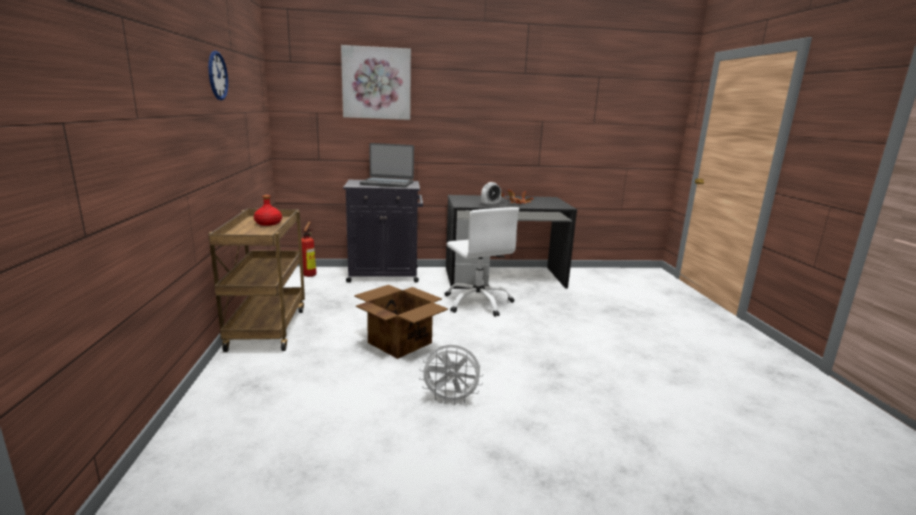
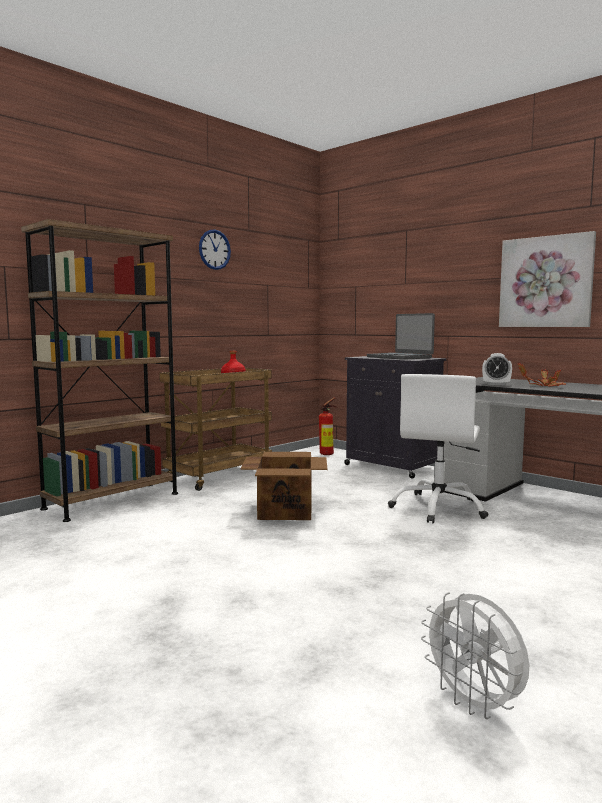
camera: 50 degrees right, 10 degrees down
(222, 398) = (112, 501): none -> brown bookcase
(376, 83) = (408, 248): picture -> picture (546, 282)
(451, 399) = (228, 557): white fan -> white fan (474, 704)

